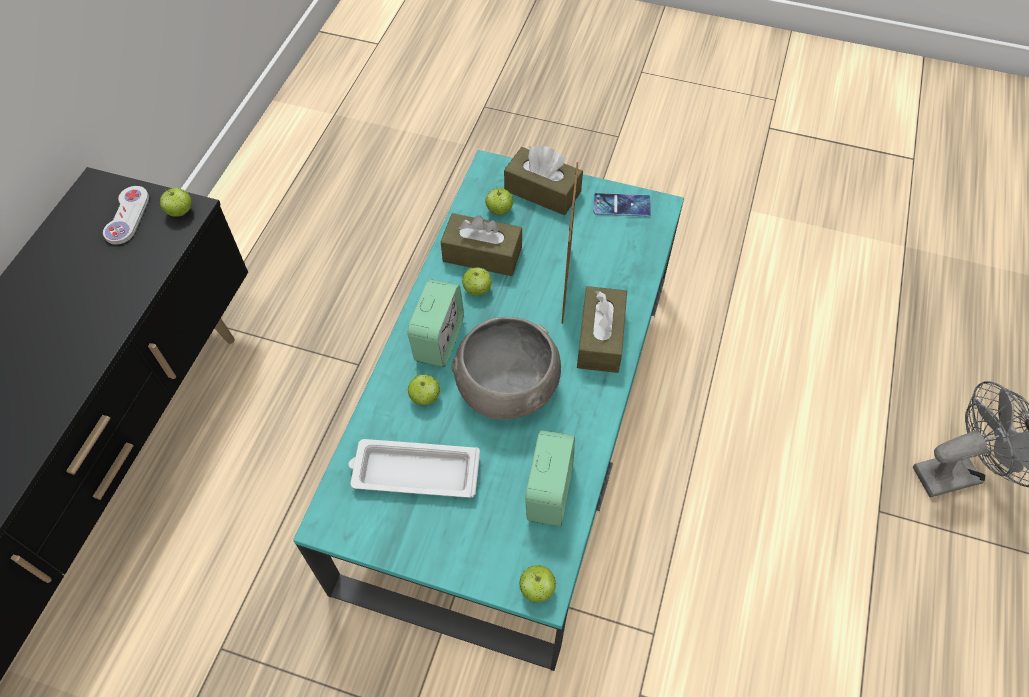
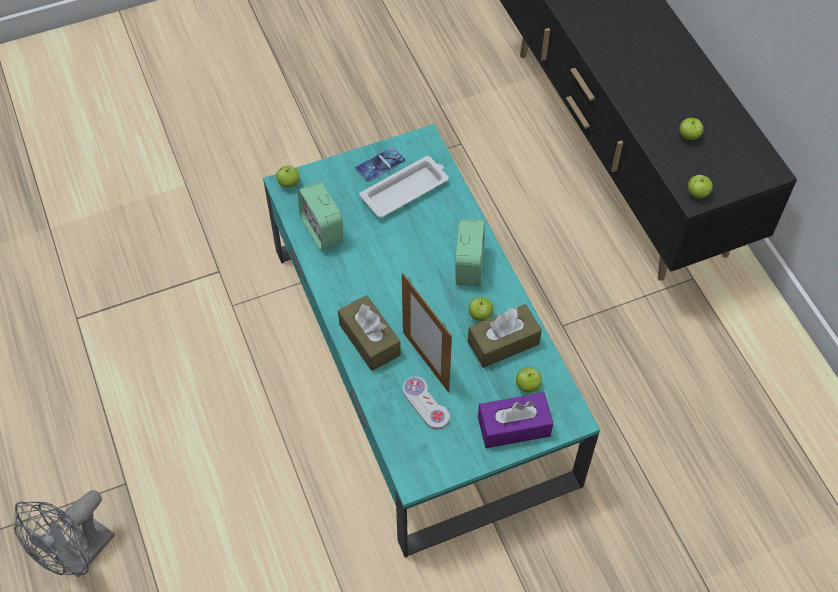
camera: 140 degrees right, 0 degrees up
(127, 216) = (723, 169): white game controller -> white game controller (425, 403)
(425, 397) = (441, 230): apple -> apple (689, 136)
(439, 340) = (469, 266): alarm clock -> alarm clock turned 150 degrees counterclockwise
(506, 387) = (400, 268): grey bowl -> none
(542, 191) = (513, 426): brown tissue box -> purple tissue box
(622, 205) = (444, 459): phone -> phone (380, 164)

